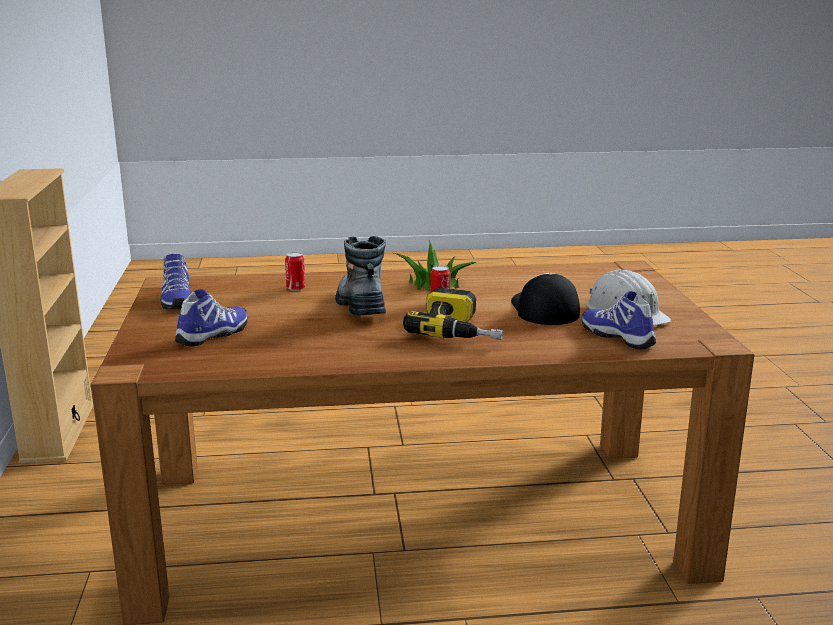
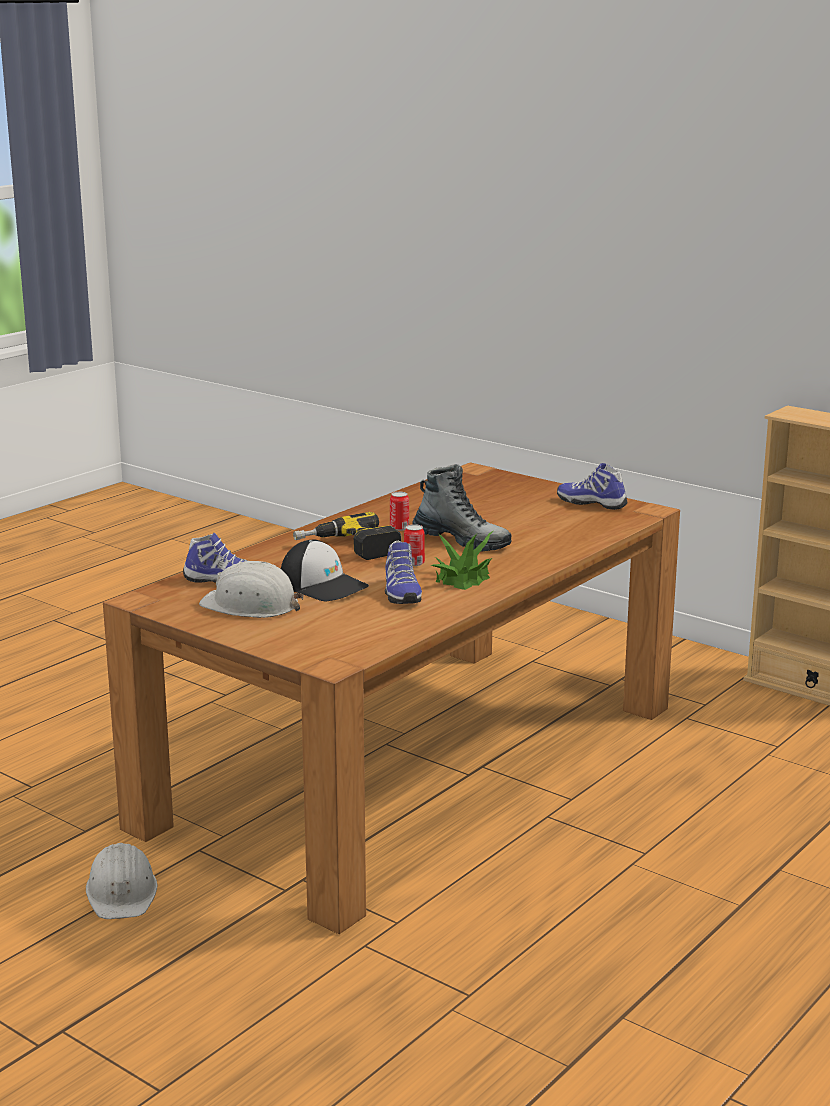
camera: 135 degrees right, 0 degrees up
(214, 335) = (492, 496): shoe -> shoe (400, 593)
(296, 288) = (552, 538): can -> can (399, 528)
(754, 527) = (122, 892): none -> white hard hat

